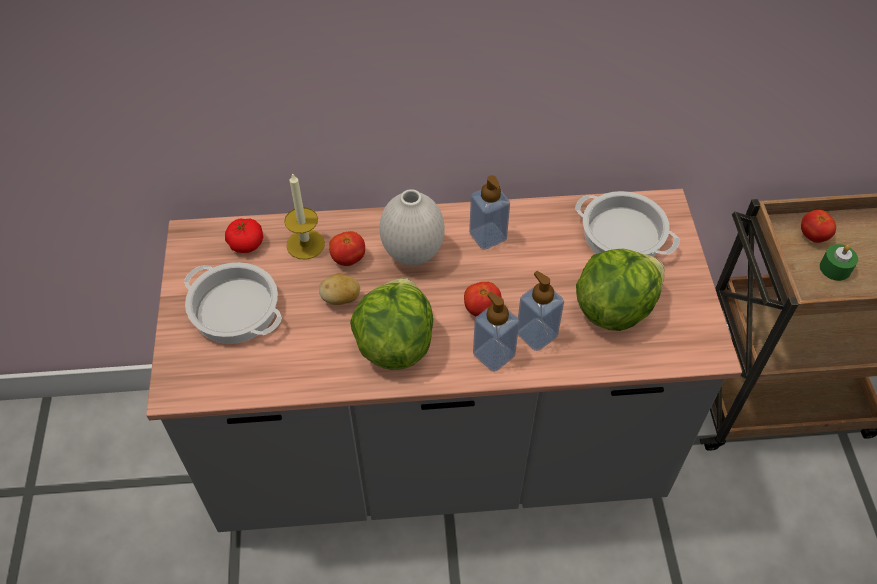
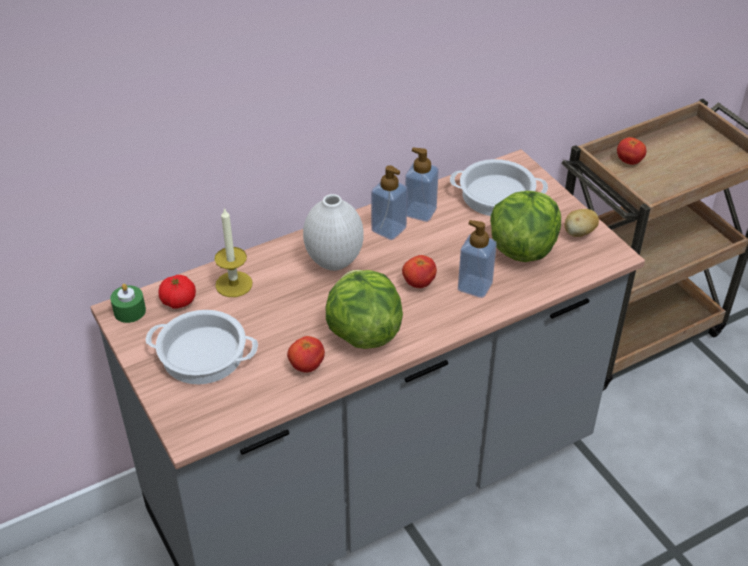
camera: 25 degrees left, 10 degrees down
(341, 299) = (294, 315): potato -> potato (579, 233)
(348, 259) = (280, 283): tomato -> tomato (306, 366)
(494, 354) = (450, 312): soap dispenser -> soap dispenser (420, 212)
(835, 268) = (658, 178): green candle -> green candle (129, 311)

